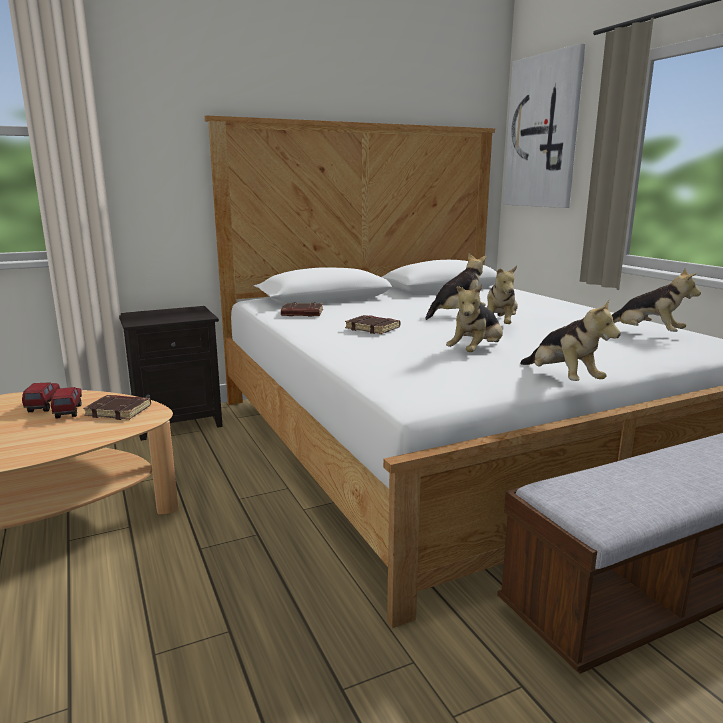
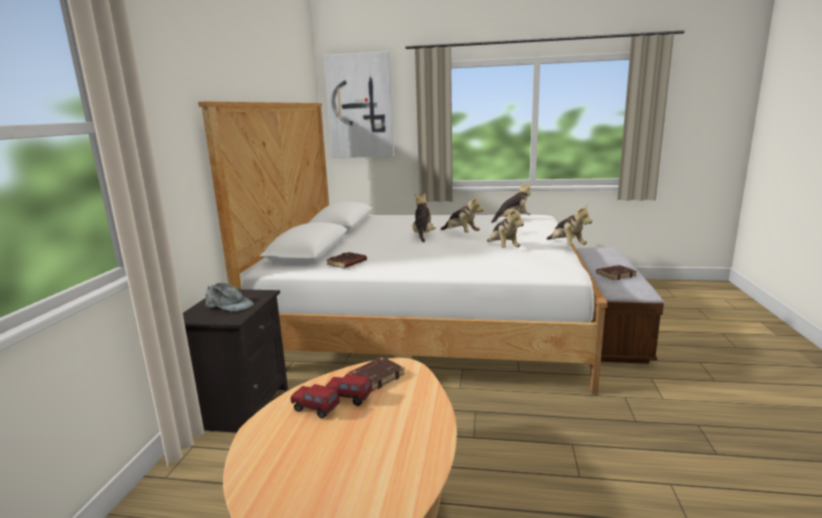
camera: 55 degrees left, 0 degrees up
(166, 315) = (229, 305): none -> grey cap
(373, 328) = (425, 255): brown book -> brown book (615, 275)
(562, 380) = (566, 246): plush toy -> plush toy turned 60 degrees clockwise

